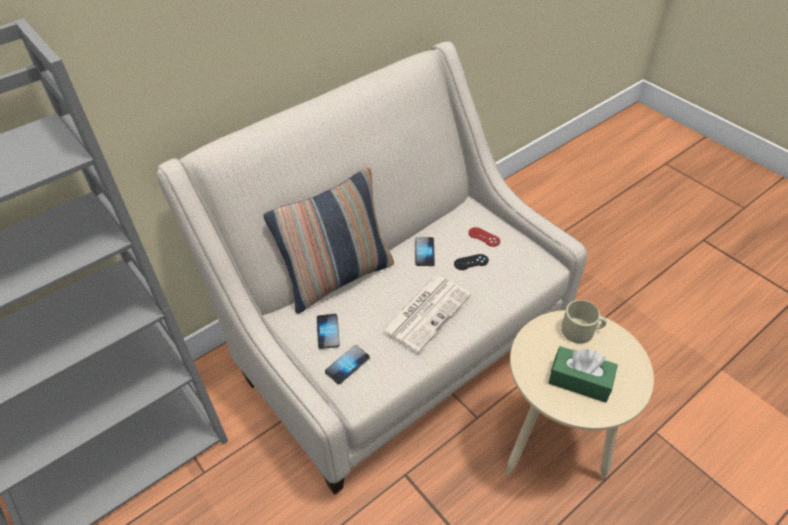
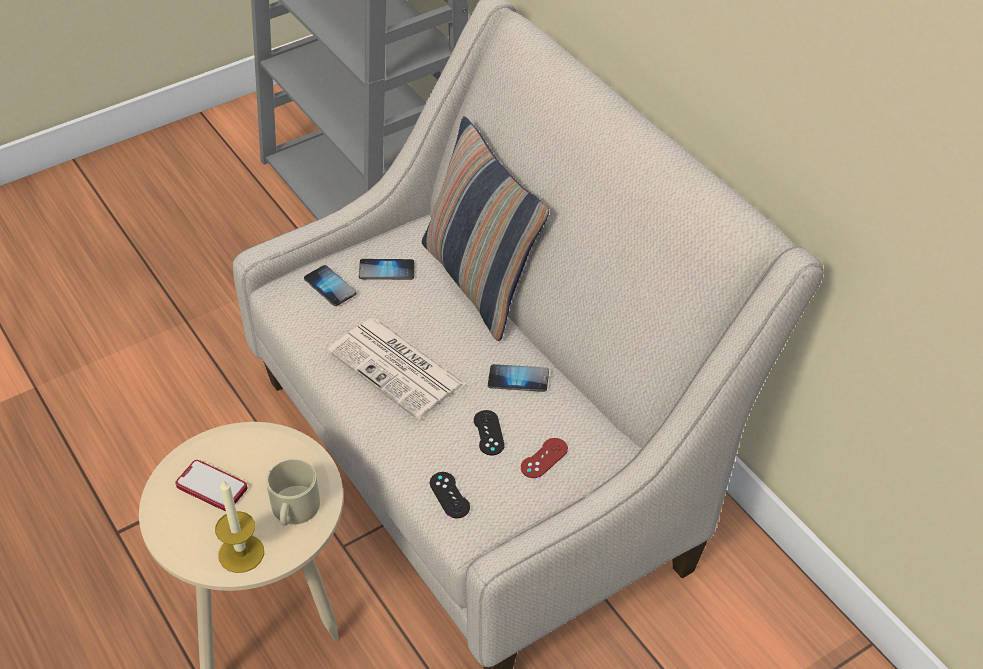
camera: 95 degrees right, 0 degrees up
(523, 276) = (449, 495): none -> black game controller
(580, 381) = (211, 487): green tissue box -> phone
(625, 352) = (241, 553): none -> candle

